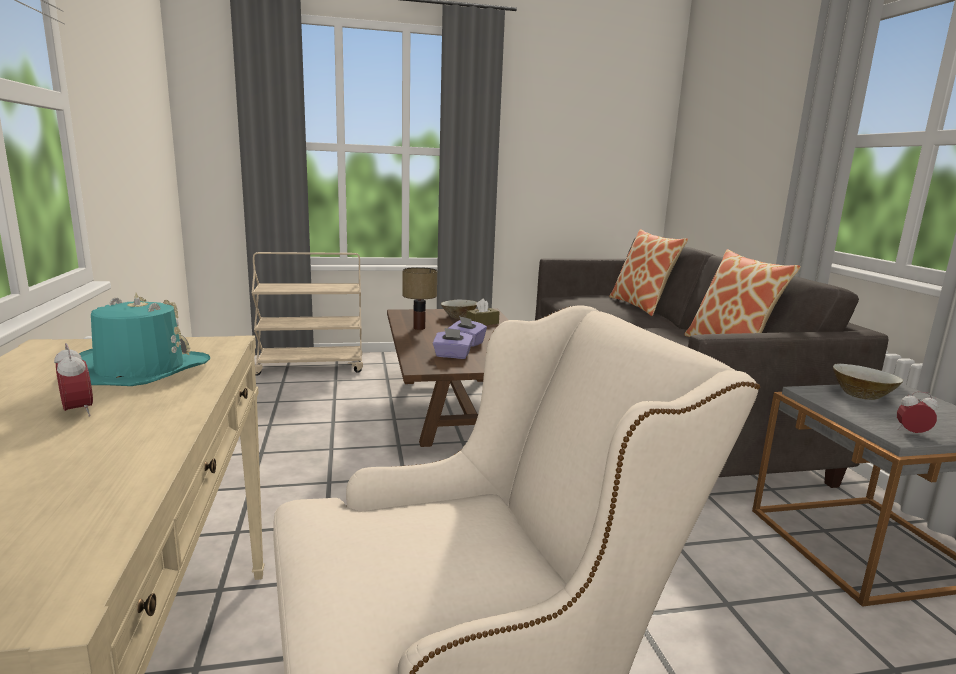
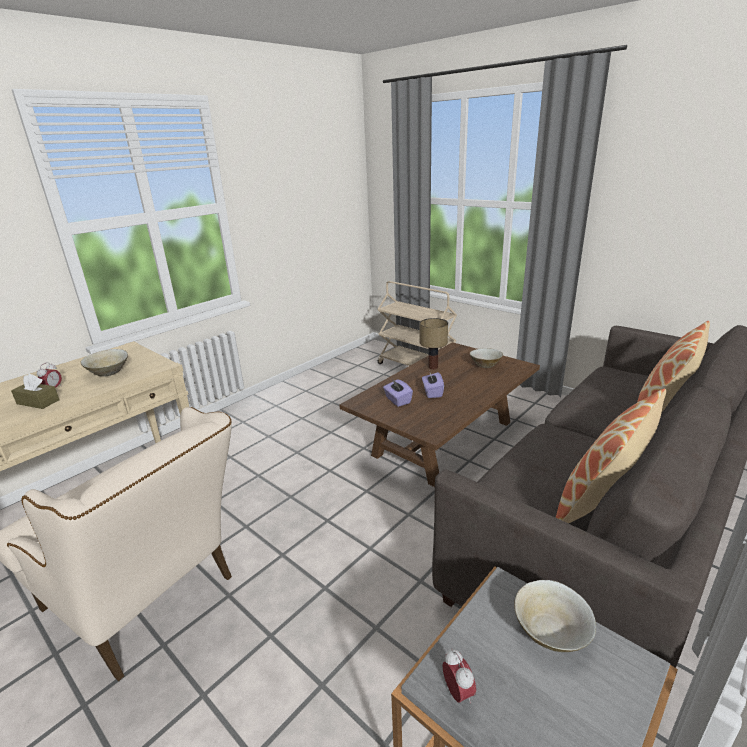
camera: 55 degrees right, 10 degrees up
(139, 369) = (109, 373): turquoise hat -> beige bowl
(482, 323) = (488, 377): brown tissue box -> brown tissue box (38, 402)

